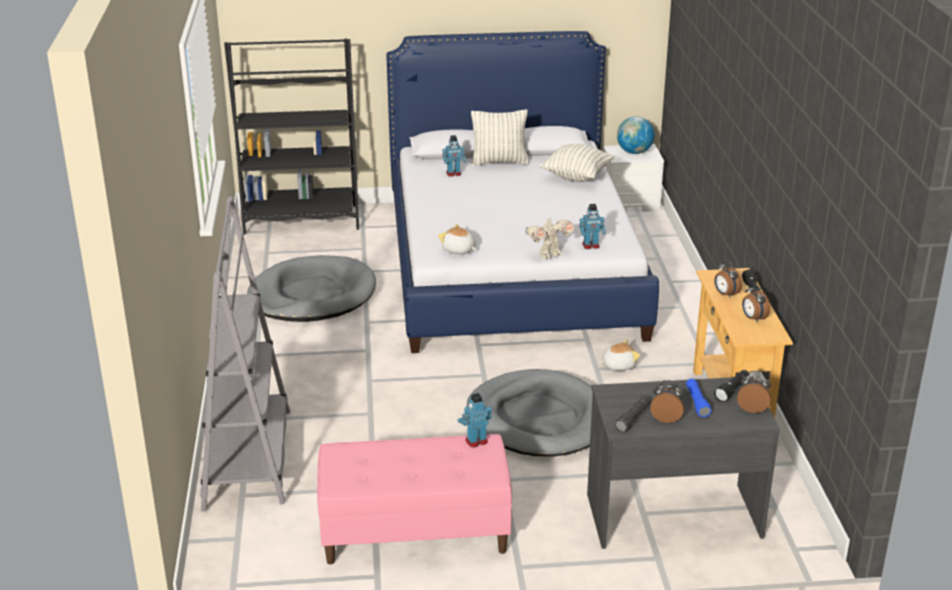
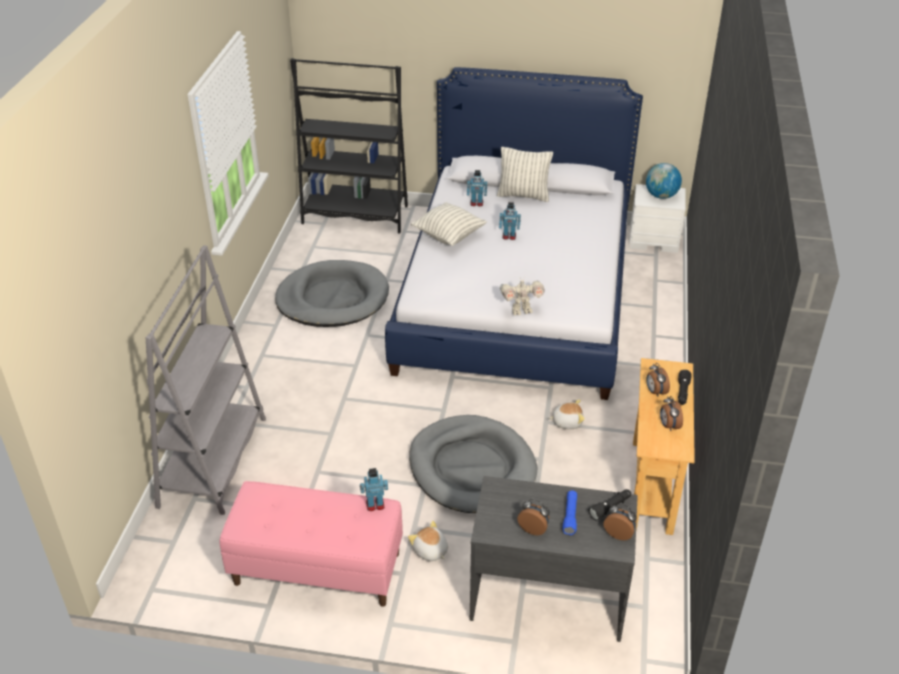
camera: 15 degrees right, 10 degrees up
(458, 250) = (442, 292): plush toy -> plush toy (430, 551)
(576, 176) = (586, 222): pillow -> pillow (449, 236)
(591, 246) = (563, 306): toy robot -> toy robot (509, 236)
(632, 419) = (502, 523): black flashlight -> none

